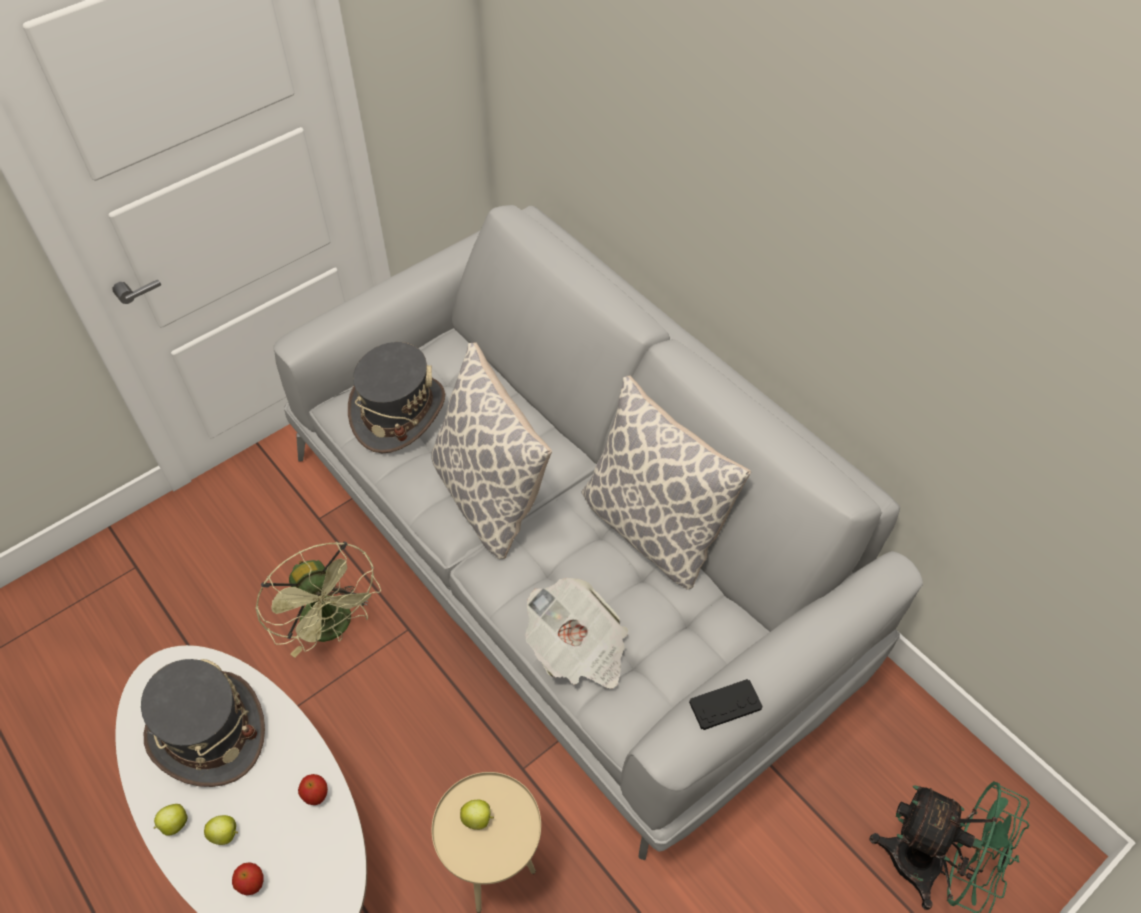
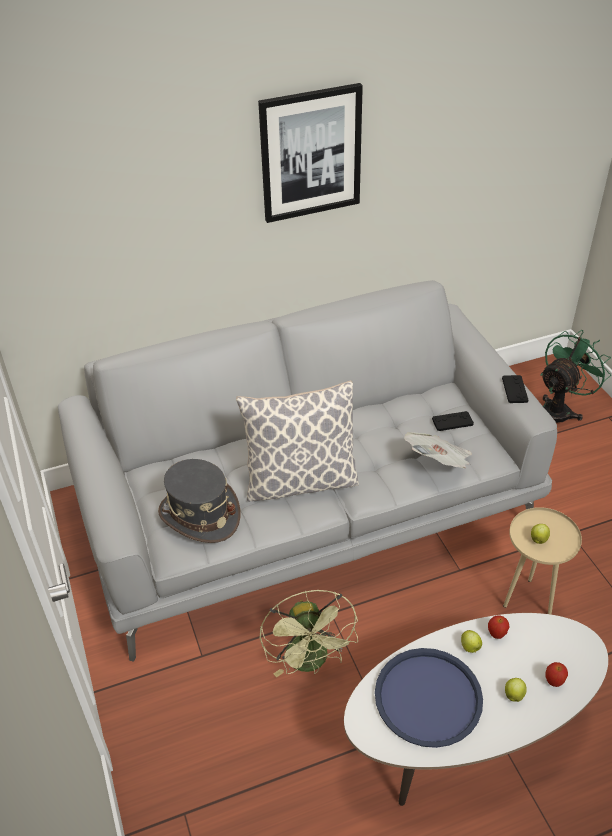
camera: 70 degrees left, 10 degrees down
(174, 824) = (499, 728): apple -> apple (470, 647)
(207, 731) = (428, 697): grey hat -> blue tray
(333, 627) = (311, 662): green fan -> green fan turned 90 degrees clockwise
(651, 527) = (361, 409): pillow -> none
(671, 649) = (452, 422): none -> black game controller
(810, 178) = (310, 153): none -> picture

